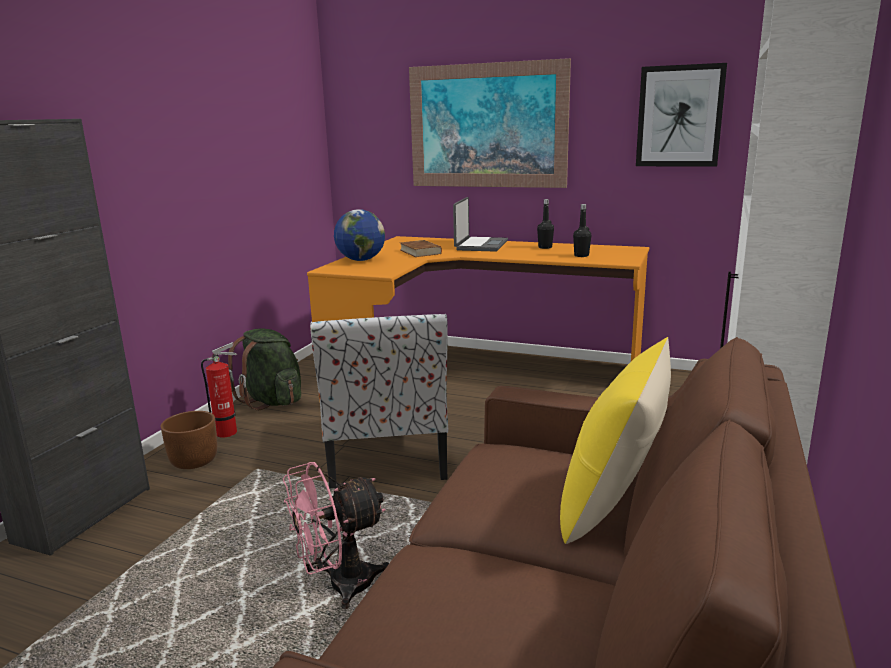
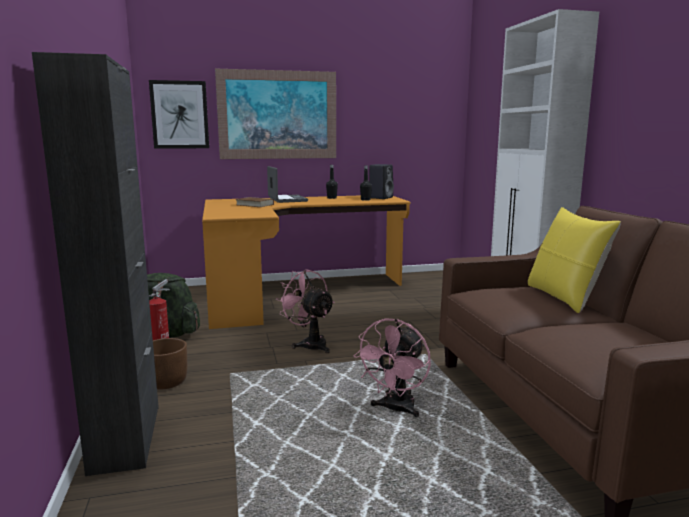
camera: 35 degrees left, 5 degrees down
(361, 260) = (224, 211): globe -> none
(386, 454) = (309, 344): chair -> pink fan
(615, 253) = (381, 197): none -> black speaker
(679, 116) = (402, 112): picture -> picture (179, 115)

